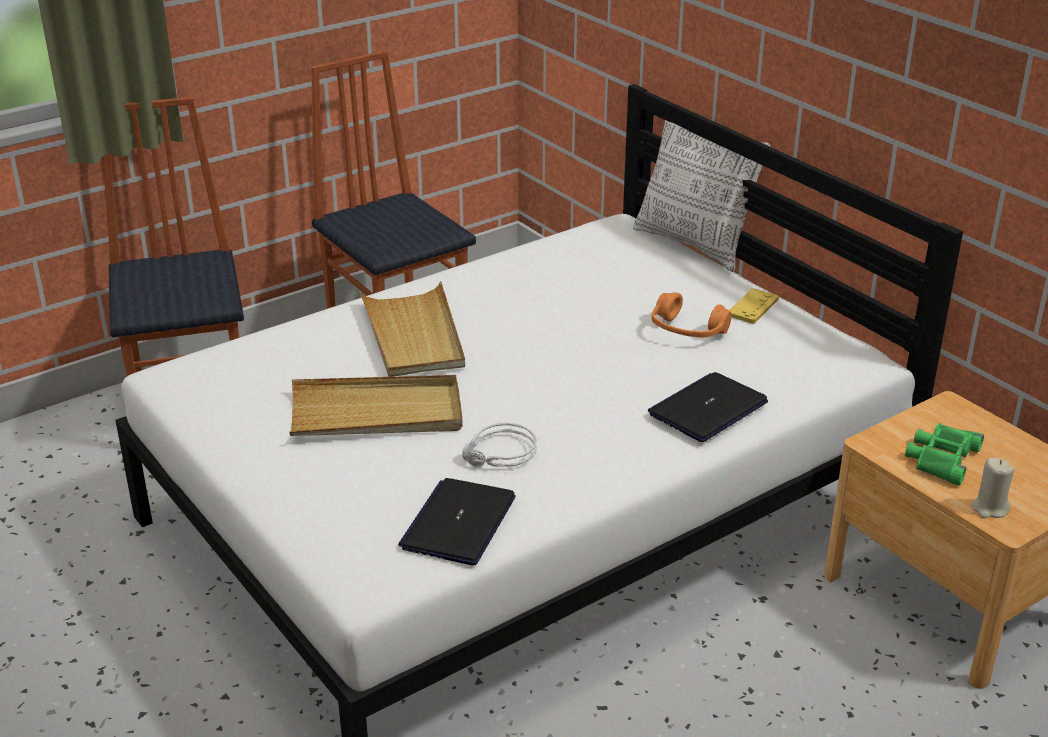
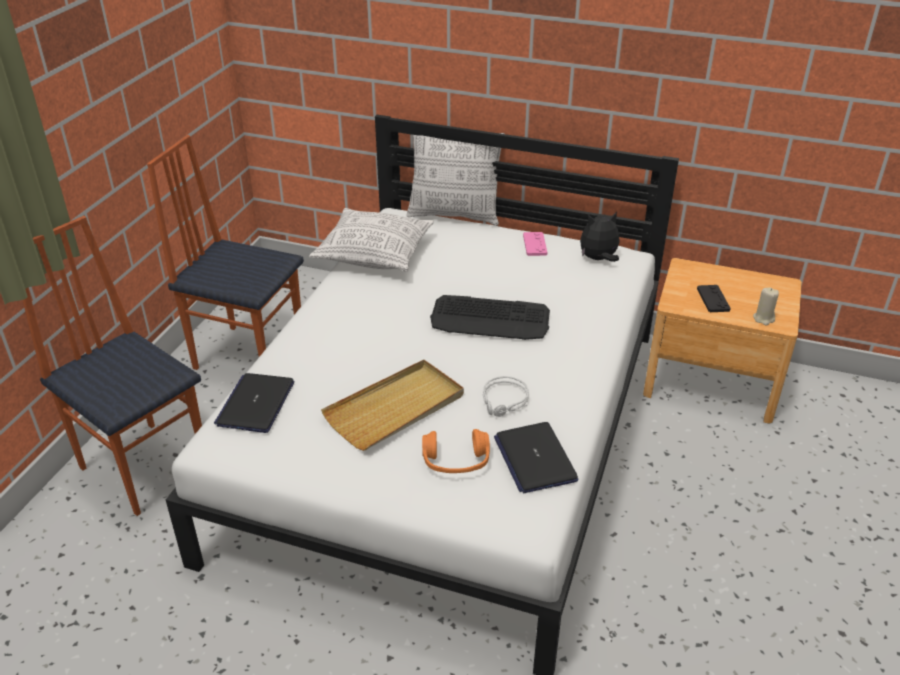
camera: 35 degrees left, 5 degrees up
(413, 335) = (354, 343): beige tray -> none
(547, 256) = (375, 254): none -> pillow
(590, 366) = (490, 319): none -> keyboard
(687, 331) = (517, 274): orange headphones -> orange headphones (456, 462)
(708, 409) = (586, 319): laptop -> laptop (256, 404)
(753, 307) = (534, 244): yellow game controller -> pink game controller
(819, 351) = (598, 259): none -> plush toy
(941, 458) = (713, 299): green binoculars -> black game controller

